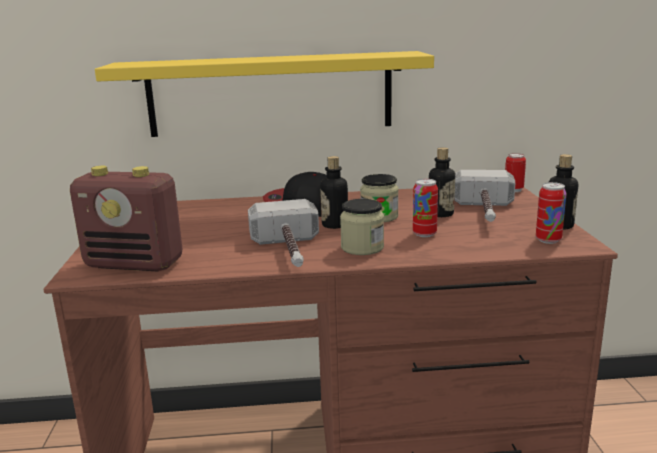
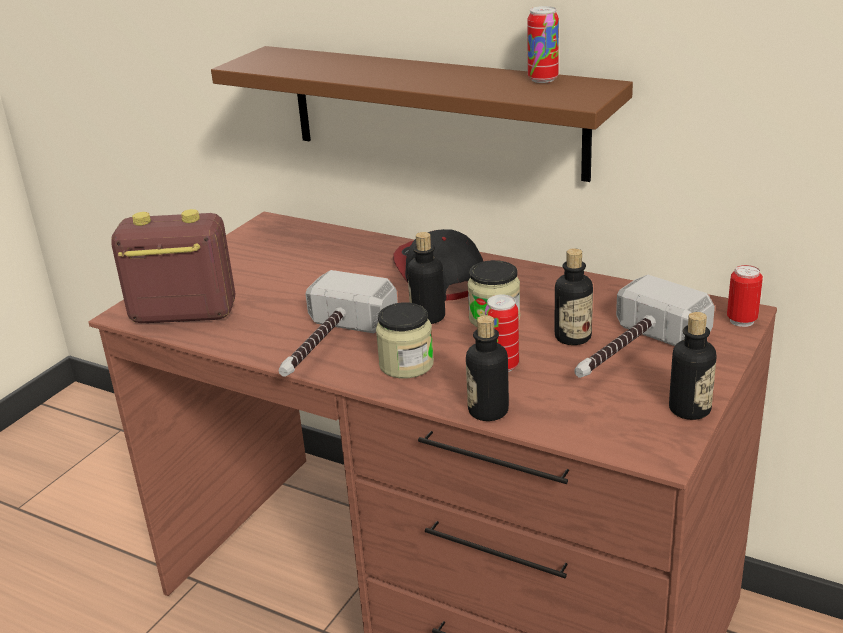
camera: 35 degrees right, 10 degrees up
(135, 264) = (182, 314): radio -> radio turned 135 degrees clockwise
(270, 94) = (435, 111): yellow shelf -> brown shelf
(455, 254) = (488, 411): none -> bottle
(548, 240) = (632, 429): can -> can (543, 79)

